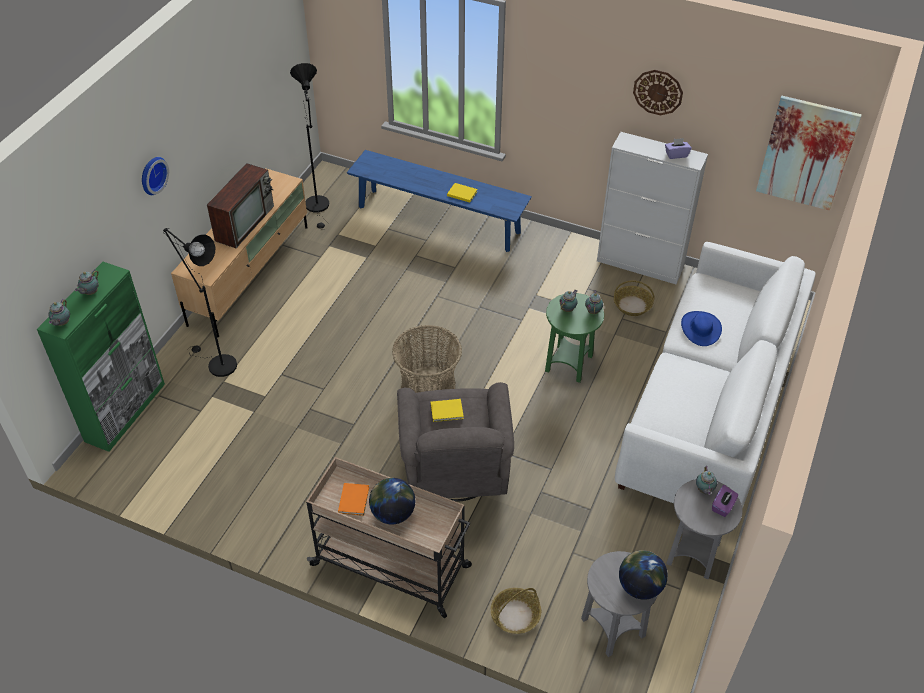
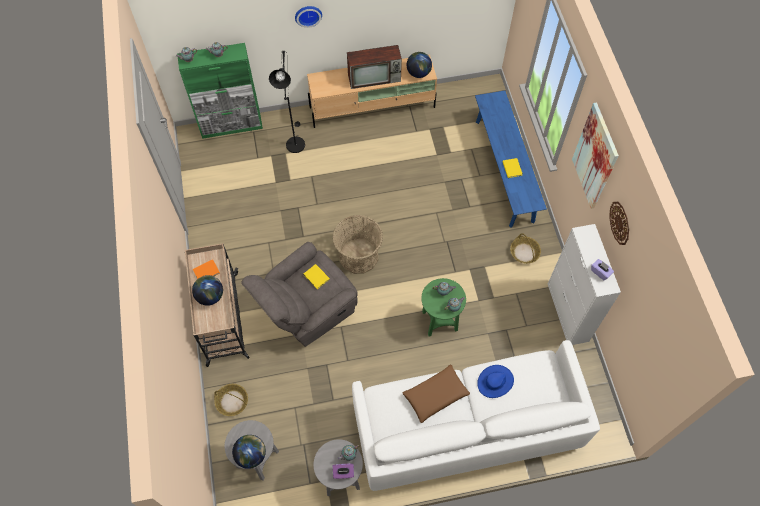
camera: 55 degrees right, 15 degrees up
(279, 188) = (418, 73): none -> globe
(318, 207) = (456, 101): black floor lamp -> none
(632, 305) = (524, 329): basket -> basket (524, 252)
(681, 382) = (435, 395): none -> brown pillow
(806, 153) = (661, 357): picture -> picture (595, 157)

